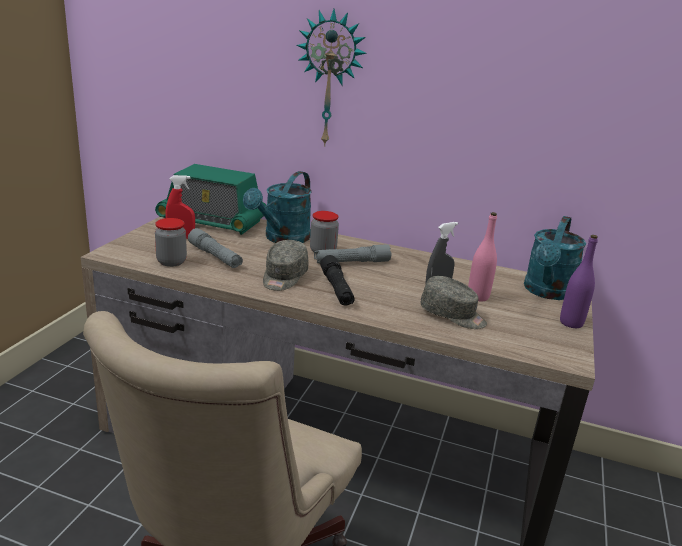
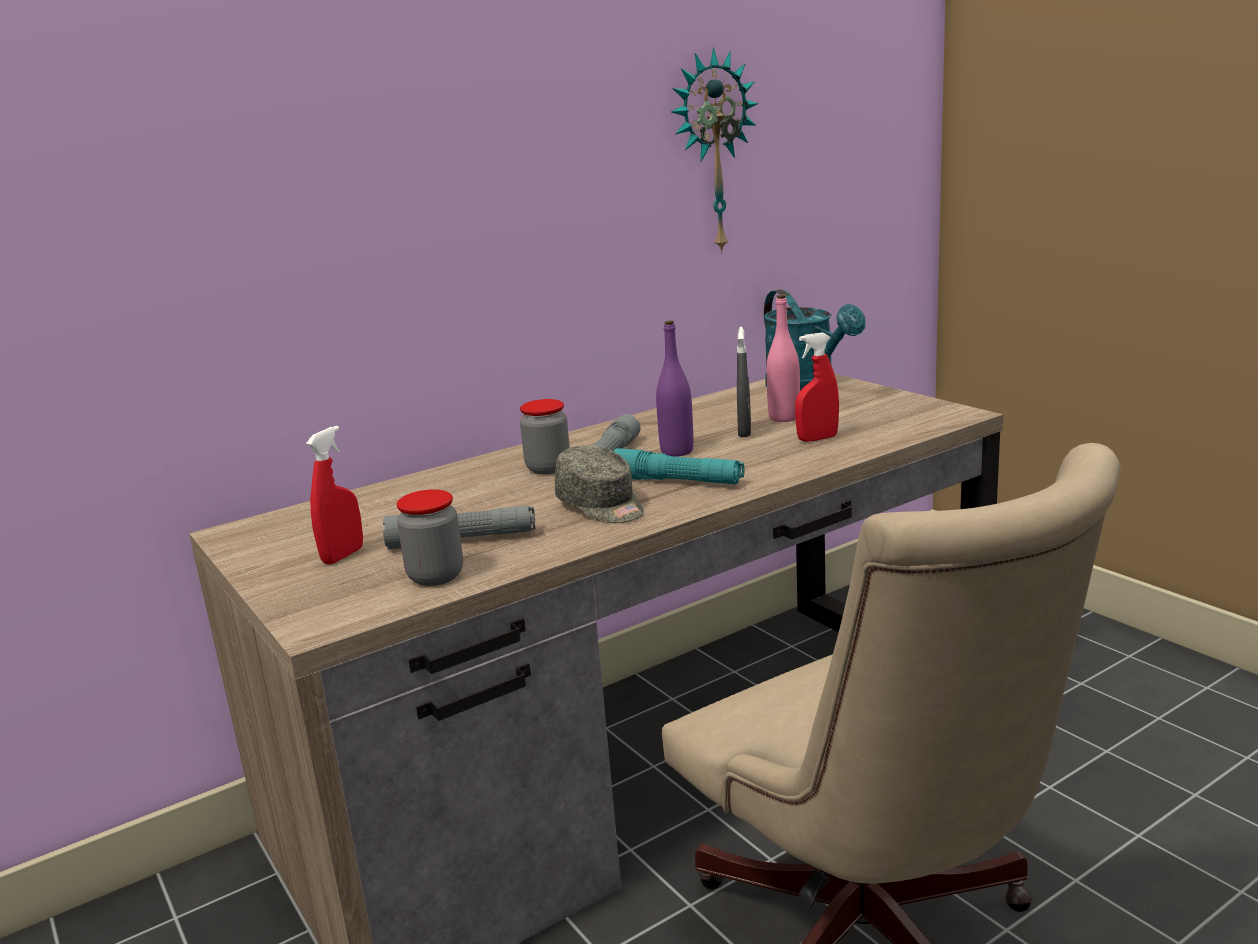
camera: 50 degrees left, 5 degrees down
(212, 220) = (311, 521): radio -> none
(282, 239) = (466, 485): turquoise watering can -> none
(331, 79) = (427, 195): wall clock -> wall clock (712, 153)
(336, 289) = (677, 482): black flashlight -> turquoise flashlight
(452, 315) = (817, 439): grey cap -> red spray bottle
(571, 323) = (886, 395): purple bottle -> purple bottle (677, 451)

